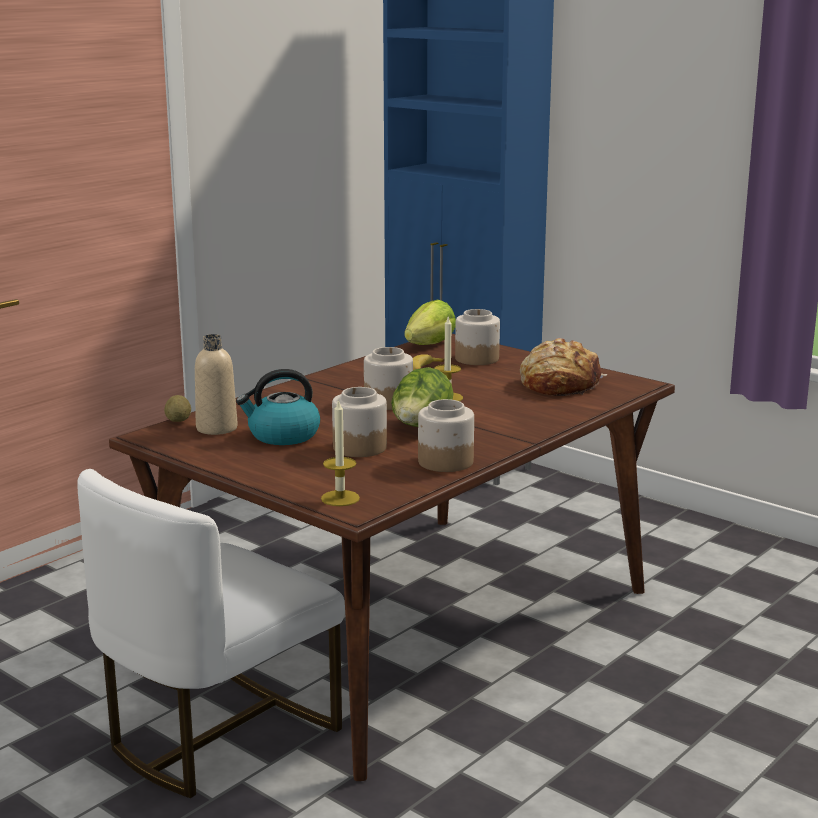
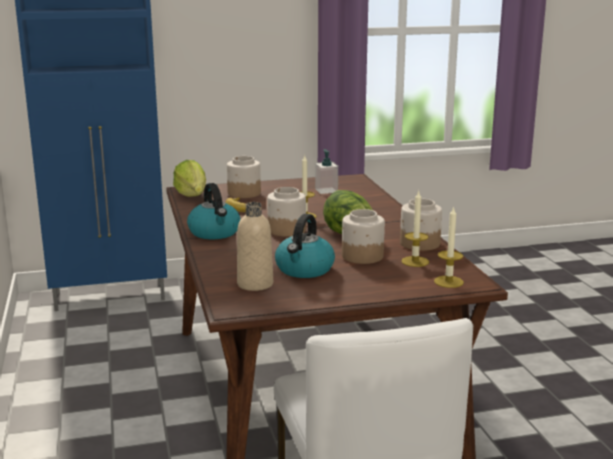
camera: 55 degrees left, 0 degrees up
(178, 421) = (216, 292): potato -> none
(332, 381) = (215, 233): none -> kettle
(381, 472) = (415, 261): none -> candle
(559, 384) = (326, 190): bread -> soap dispenser

